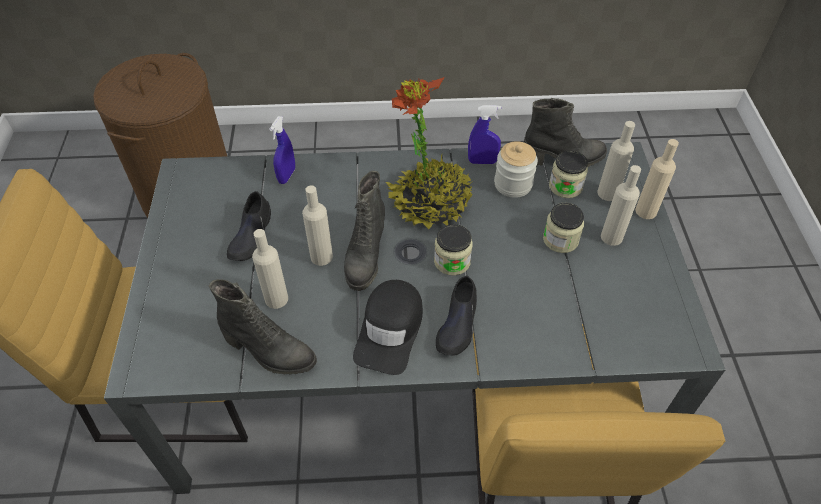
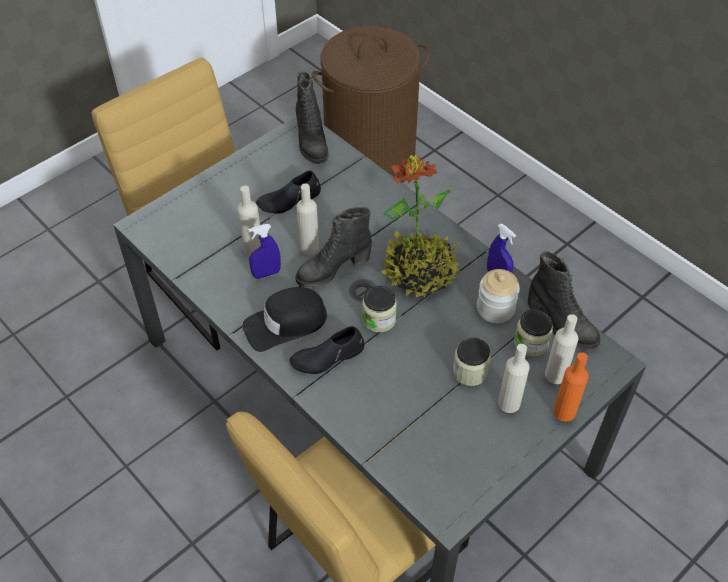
camera: 50 degrees right, 0 degrees up
(269, 352) = (211, 274): black boot -> black boot (310, 143)
(287, 175) = (358, 179): blue spray bottle -> blue spray bottle (266, 274)
(646, 211) = (564, 411): beige bottle -> orange bottle

